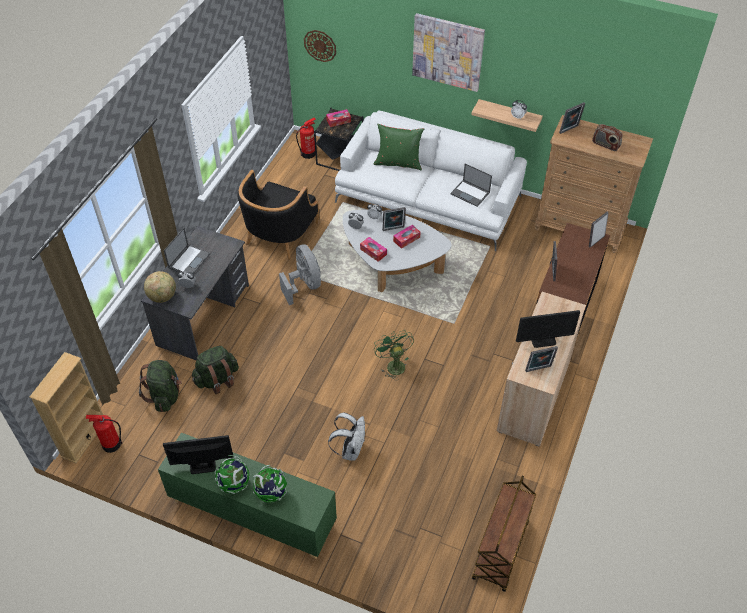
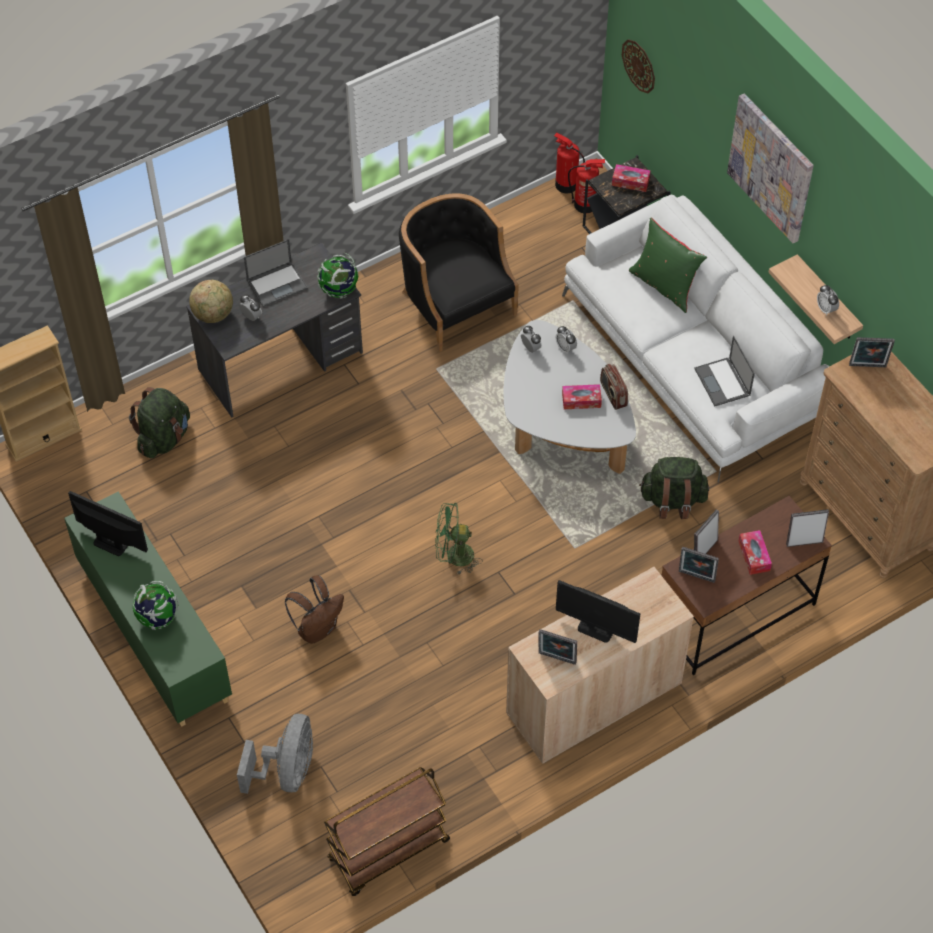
camera: 35 degrees right, 5 degrees up
(111, 444) = (66, 461): fire extinguisher -> fire extinguisher (566, 184)
(217, 379) = (235, 452): green backpack -> green backpack (672, 500)
(234, 484) = (128, 583): globe -> globe (339, 290)
(279, 234) = (455, 302): black armchair -> black armchair turned 90 degrees clockwise
(304, 285) = (430, 390): grey fan -> grey fan (287, 771)
(350, 449) = (317, 628): white backpack -> brown backpack
(373, 252) = (524, 394): tissue box -> tissue box (754, 556)
(393, 229) = (576, 377): picture frame -> picture frame (696, 578)
(393, 364) = (454, 556): green fan -> green fan turned 105 degrees counterclockwise
(605, 145) = (897, 415): radio -> radio (613, 394)

